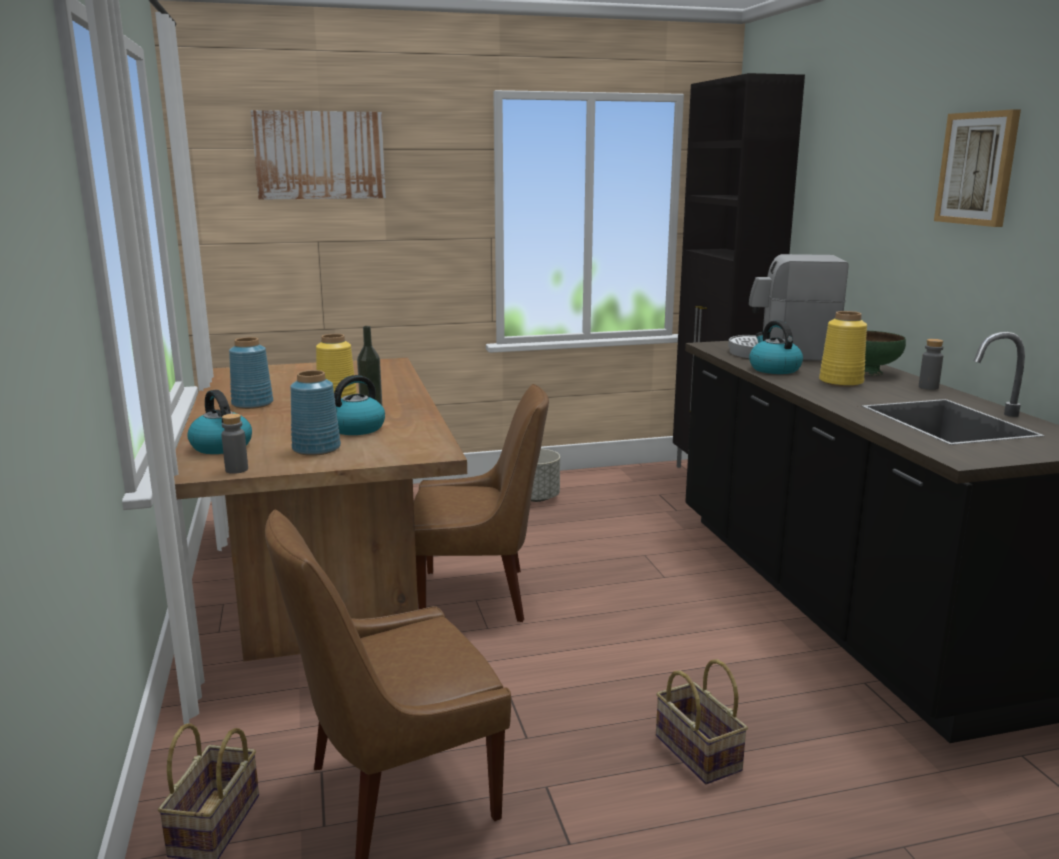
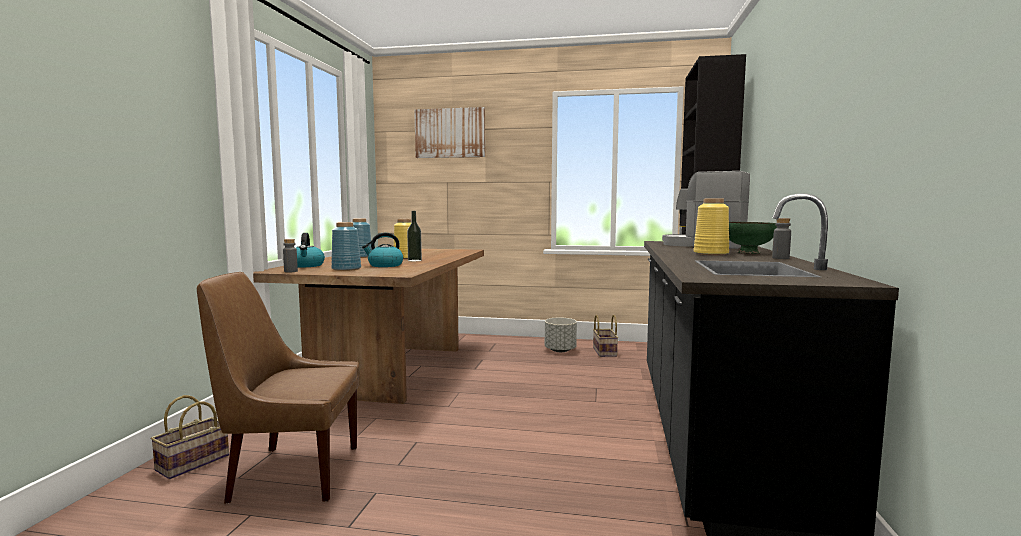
camera: 25 degrees right, 10 degrees down
(479, 596) = (463, 390): brown chair -> none
(694, 752) = (493, 500): basket -> basket (603, 352)
(773, 369) = (674, 248): kettle -> none
(978, 168) = (817, 78): picture -> none

